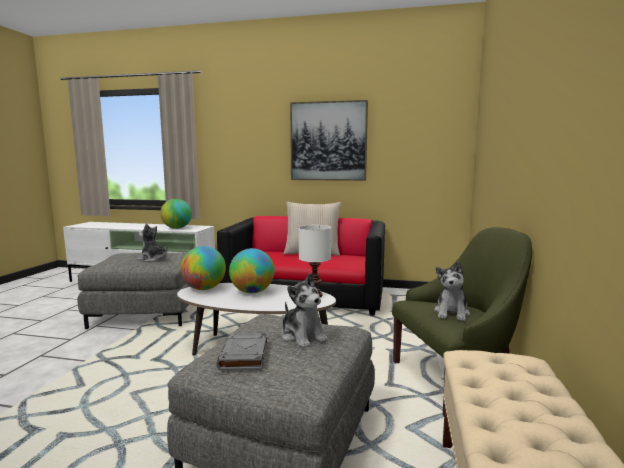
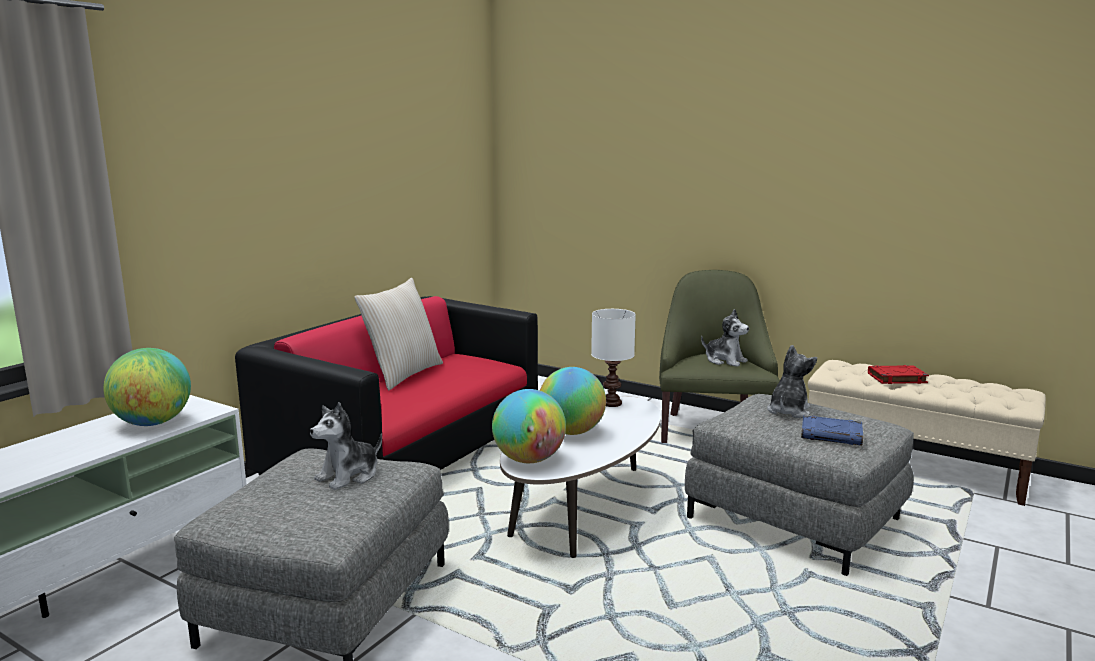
camera: 70 degrees left, 5 degrees up
(244, 356) = (832, 435): grey book -> blue book
(303, 336) = (788, 411): plush toy -> plush toy turned 45 degrees counterclockwise
(328, 141) = (345, 173): picture -> none
(509, 401) = (896, 378): none -> red book

